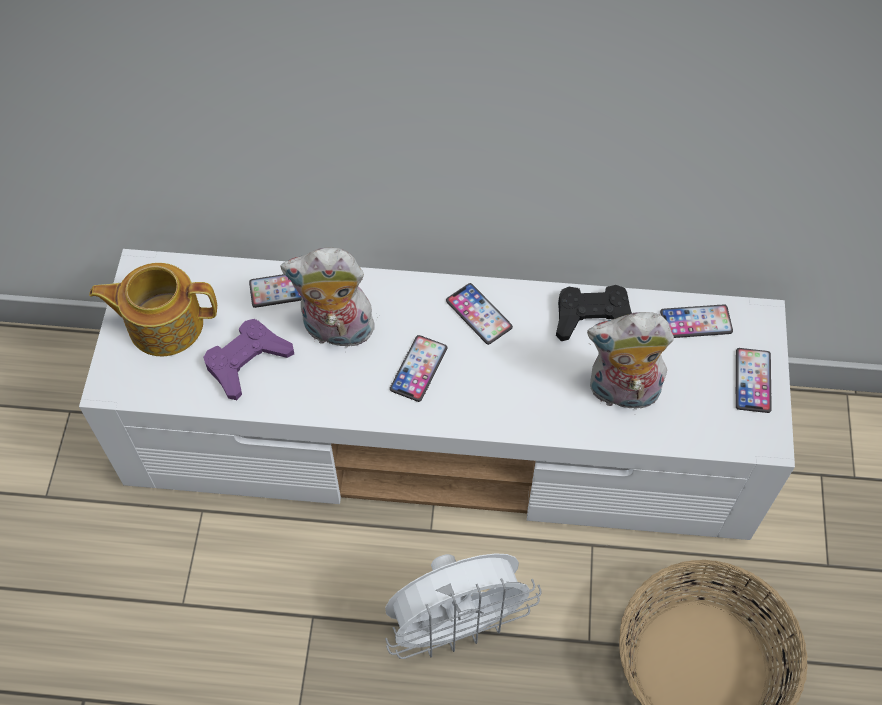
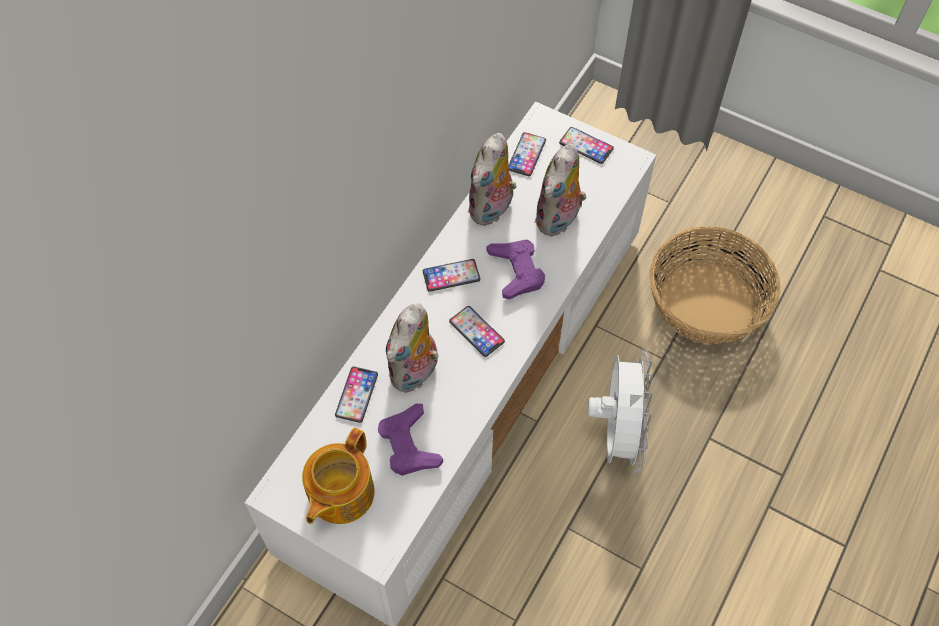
camera: 65 degrees left, 0 degrees up
(522, 377) = (516, 271): none -> purple game controller
(593, 318) = (492, 209): black game controller -> plush toy

